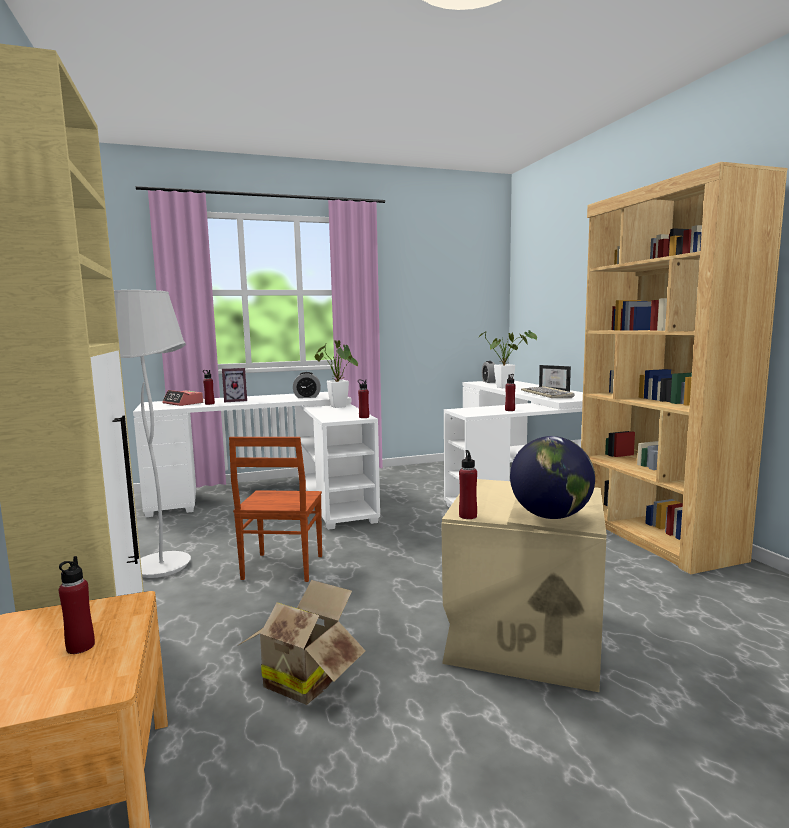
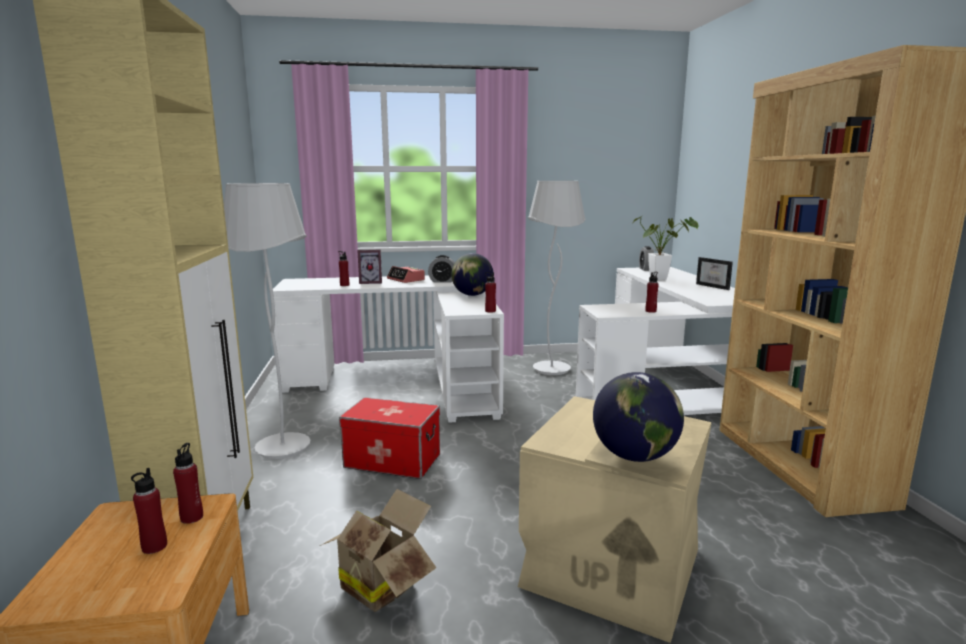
camera: 10 degrees right, 5 degrees up
(183, 403) = (320, 283): alarm clock -> alarm clock (406, 279)
(281, 568) = (392, 461): brown chair -> storage box
(339, 407) = (472, 295): potted plant -> globe
(412, 478) = (551, 369): none -> white floor lamp
(468, 516) = (548, 446): red bottle -> red bottle (192, 517)
(547, 395) = (700, 293): keyboard -> none

